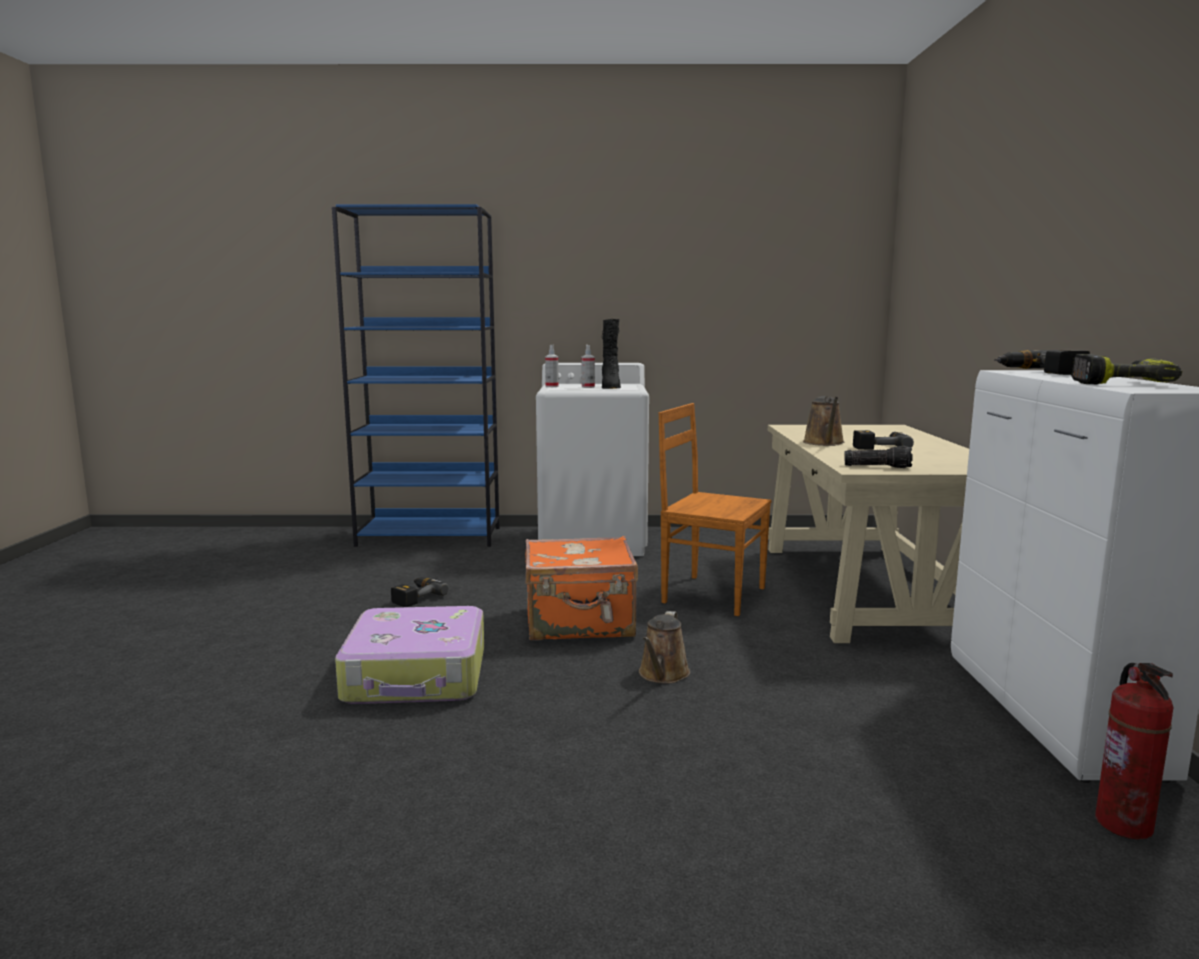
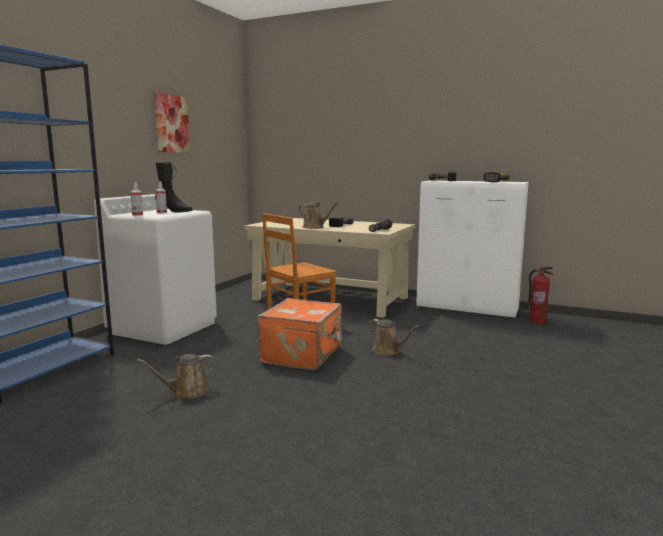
camera: 65 degrees left, 0 degrees up
(415, 597) = (186, 392): power drill -> brown watering can
(417, 675) = (334, 407): suitcase -> none
(697, 263) = (171, 124): none -> picture

